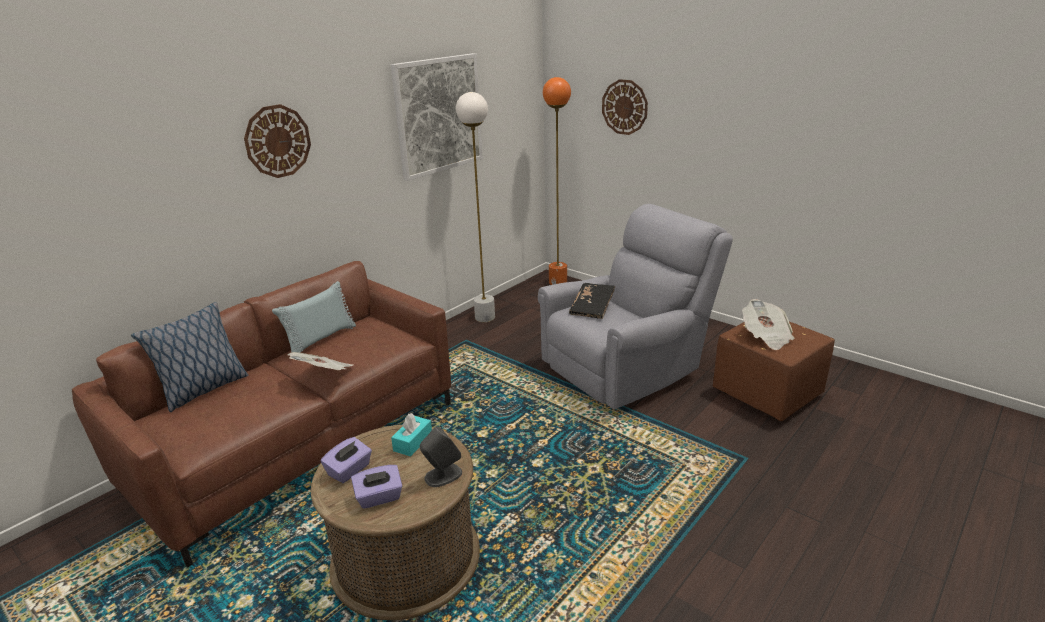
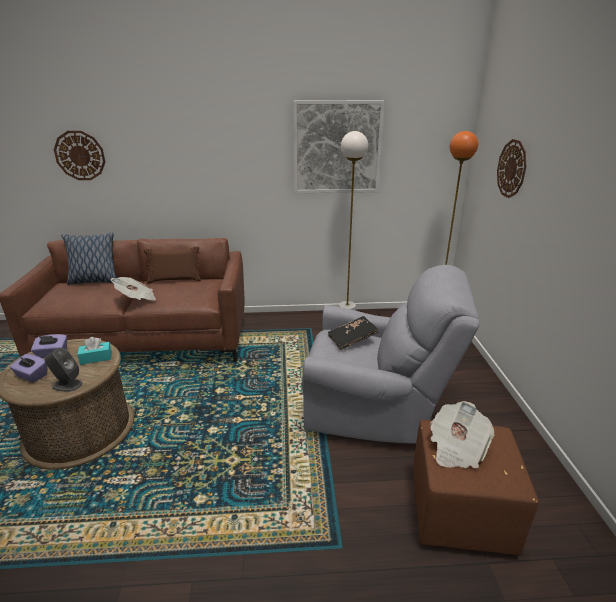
camera: 45 degrees right, 0 degrees up
(277, 141) = (190, 143): wall clock -> wall clock (80, 155)
(320, 339) = (174, 280): blue pillow -> brown pillow

